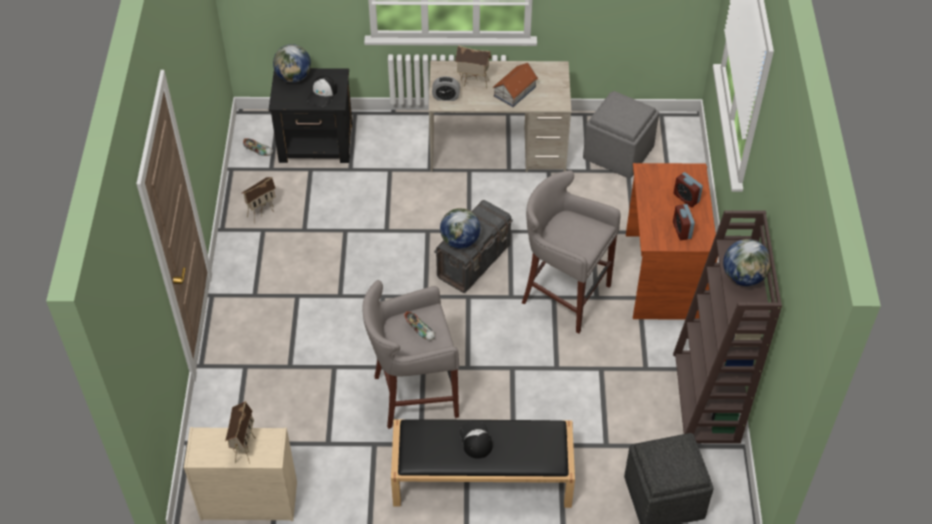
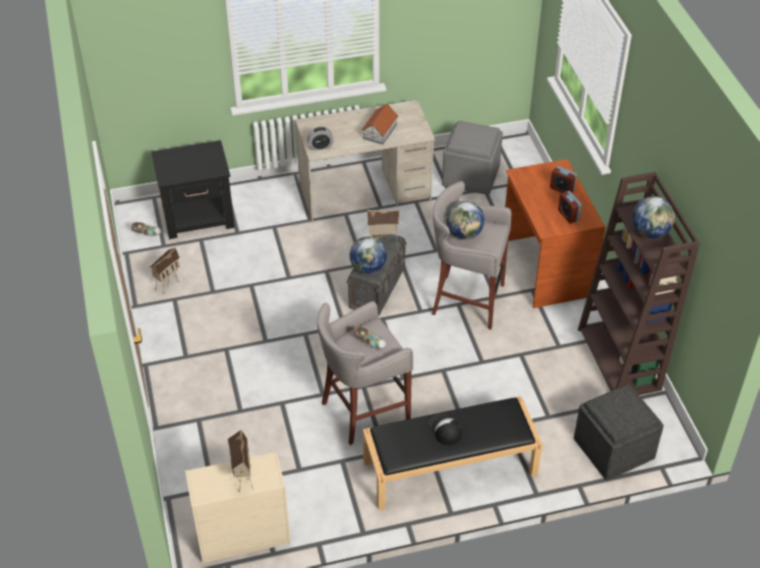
camera: 15 degrees left, 5 degrees down
(294, 77) = (172, 155): globe -> globe (464, 234)
(322, 94) = (204, 165): cap -> none
(473, 83) = (340, 131): toy house -> toy house (383, 243)

